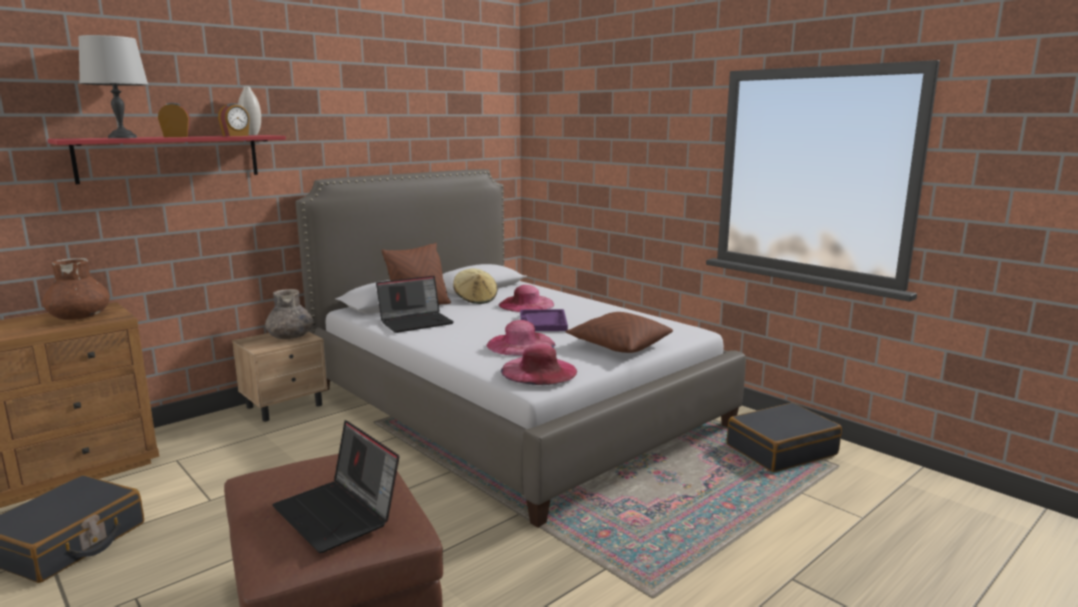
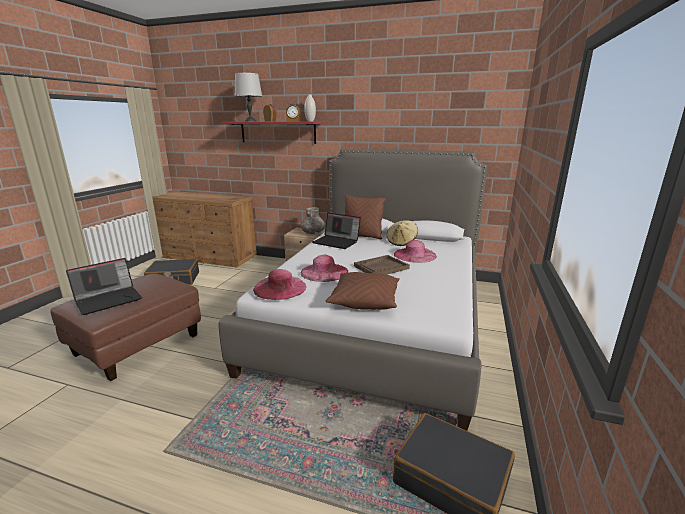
camera: 60 degrees right, 5 degrees up
(80, 317) = (227, 198): brown vase -> none
(339, 514) = (109, 299): laptop -> laptop turned 150 degrees counterclockwise
(543, 322) = (381, 267): purple tray -> brown tray

